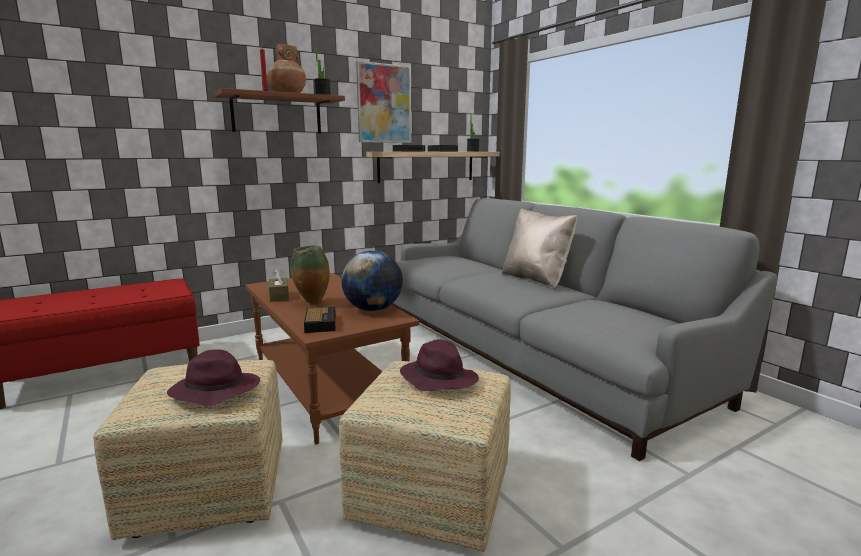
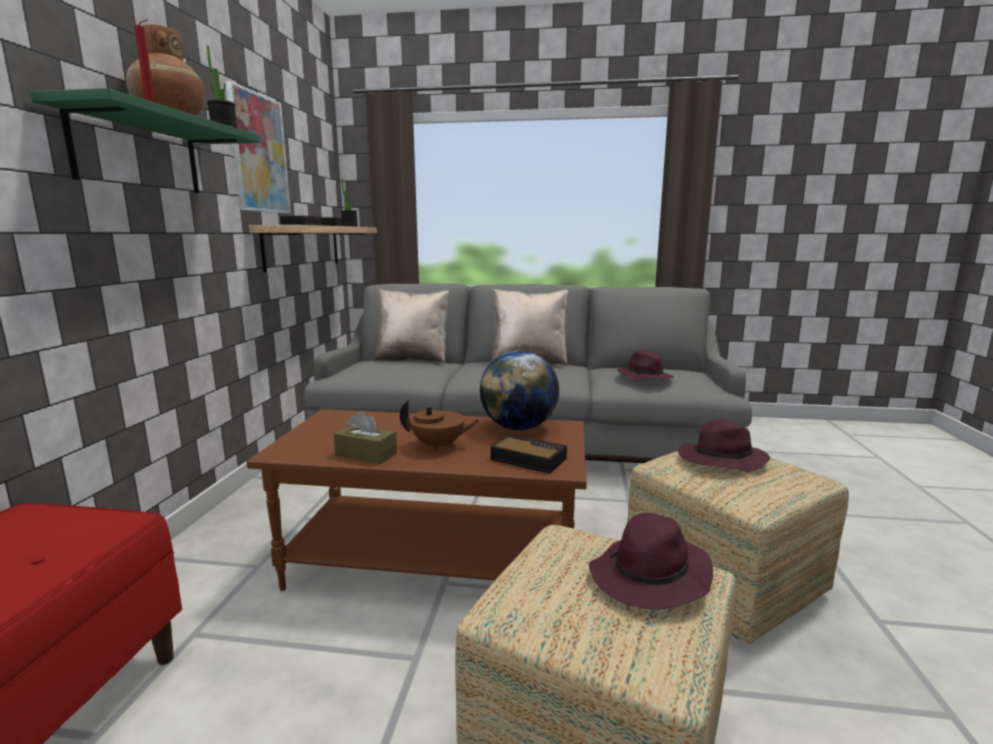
camera: 50 degrees left, 0 degrees up
(277, 114) = (138, 153): brown shelf -> green shelf
(312, 303) = (439, 446): vase -> brown teapot
(474, 260) = (413, 359): none -> beige pillow
(588, 313) = (643, 377): none -> purple hat

